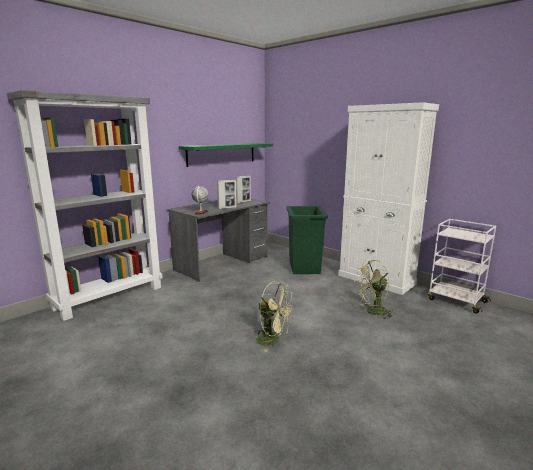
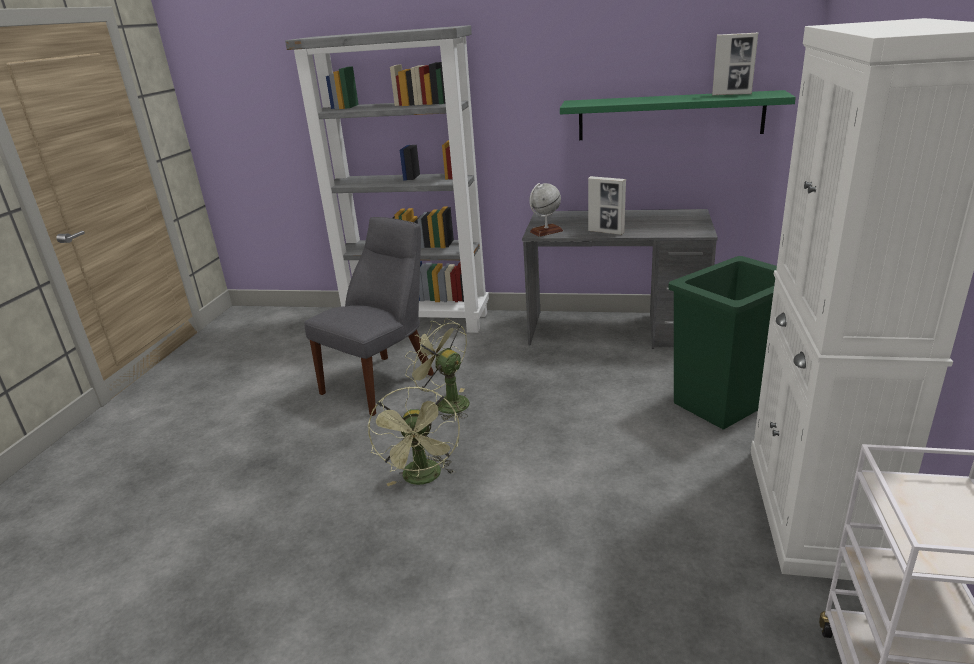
camera: 60 degrees right, 10 degrees up
(158, 326) = (382, 381): none -> grey chair
(243, 202) = (671, 225): picture frame -> picture frame (731, 94)
(372, 312) = (635, 552): green fan -> green fan (446, 403)

